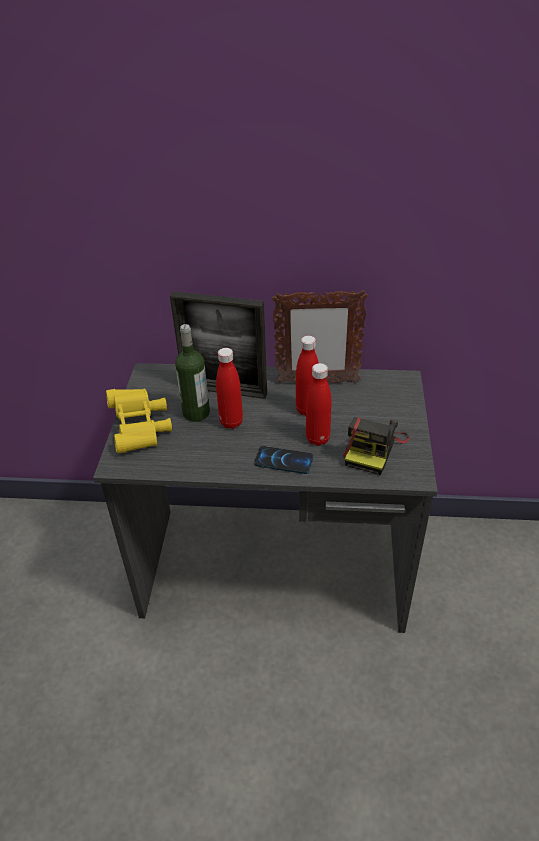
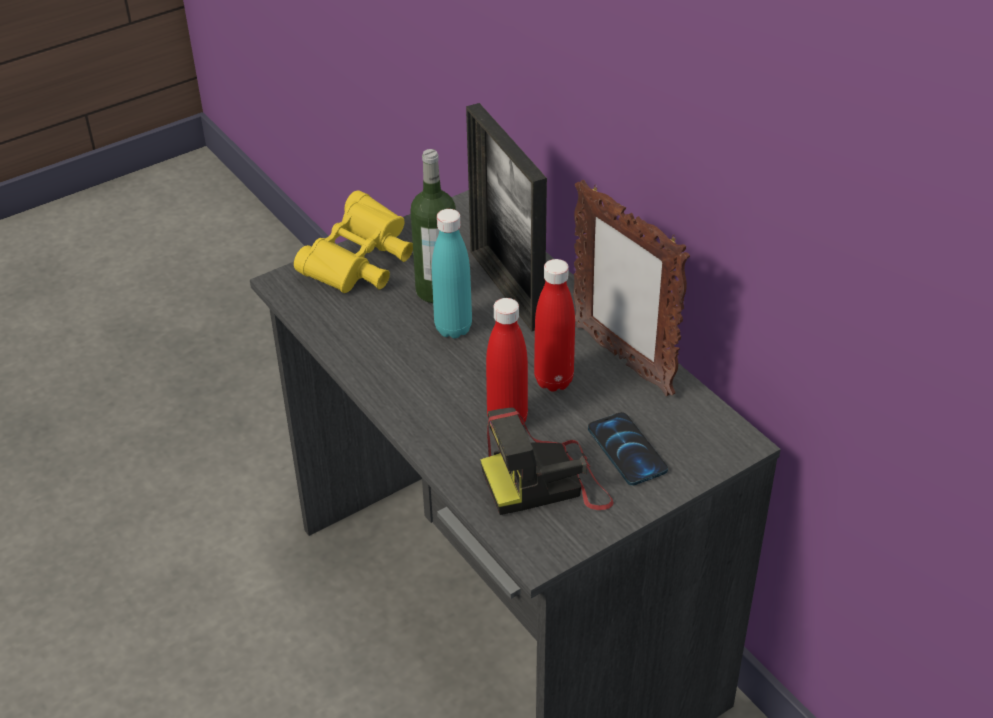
camera: 50 degrees right, 0 degrees up
(231, 422) = (453, 328): red bottle -> turquoise bottle
(283, 461) = (433, 412): phone -> phone (627, 450)

